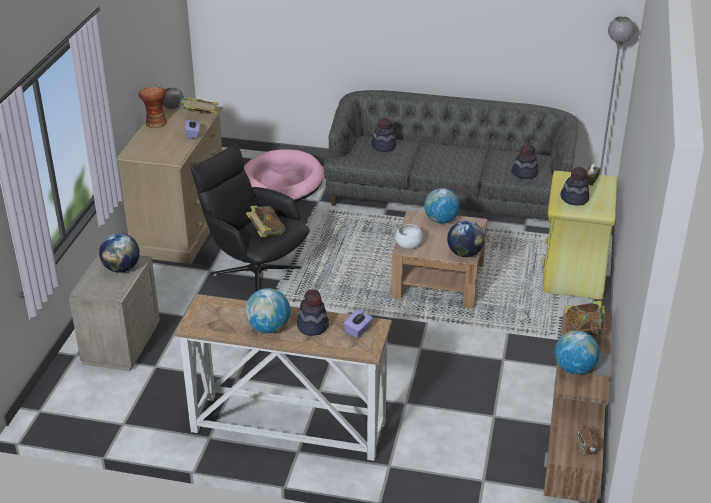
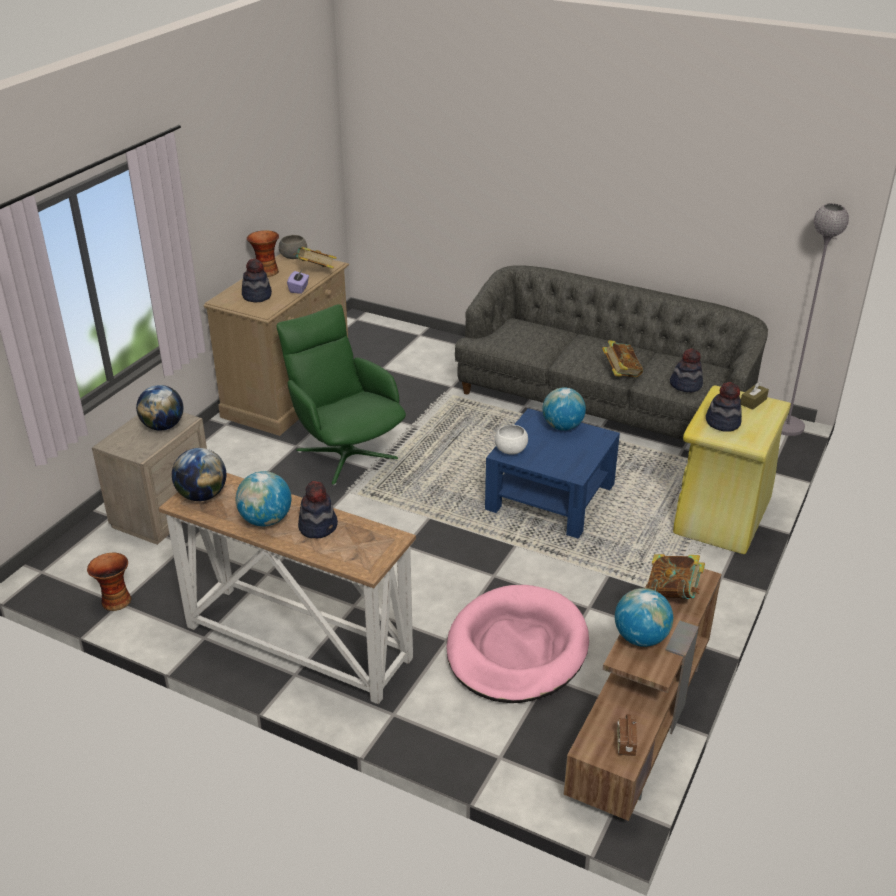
camera: 15 degrees right, 0 degrees up
(118, 422) = (115, 600): none -> vase
(255, 270) = (345, 453): black armchair -> green armchair
(266, 233) = (351, 411): book -> book (621, 373)
(281, 182) = (419, 360): pink dog bed -> pink dog bed (516, 649)
(358, 330) = (368, 541): purple tissue box -> none
(383, 146) = (530, 332): hat -> hat (257, 296)
(438, 279) = (550, 497): brown coffee table -> blue coffee table
(464, 254) = (573, 470): globe -> globe (202, 495)

